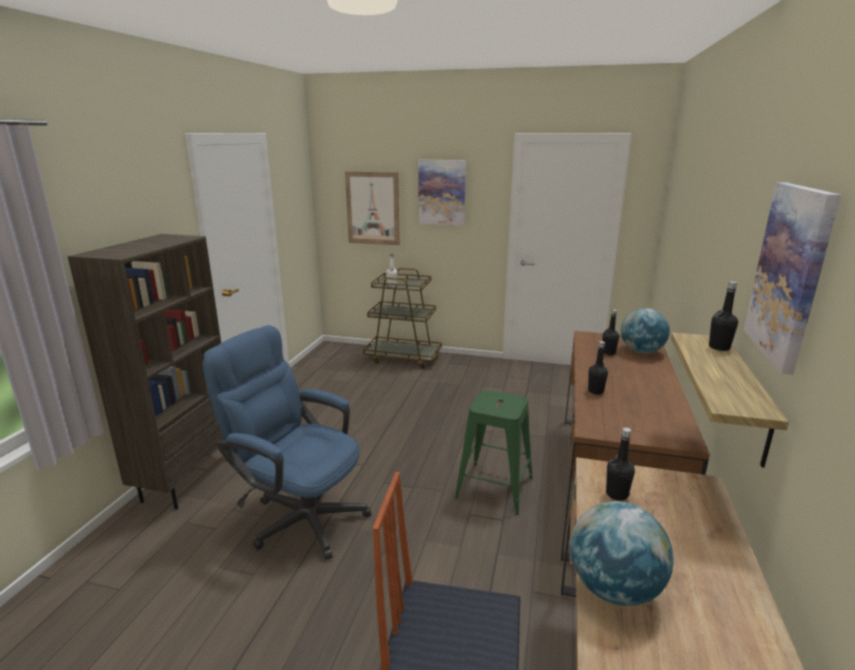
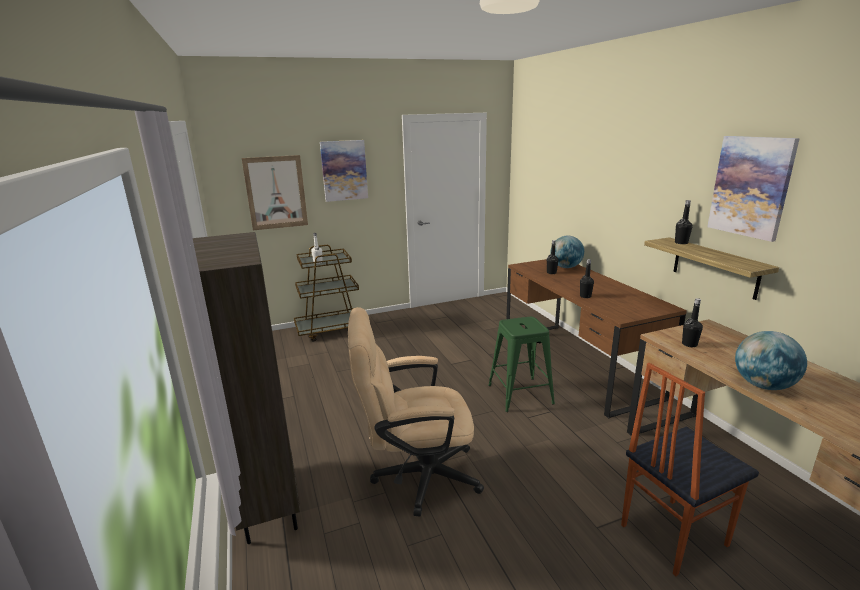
camera: 35 degrees left, 0 degrees up
(299, 515) = (416, 476): blue office chair -> beige office chair

